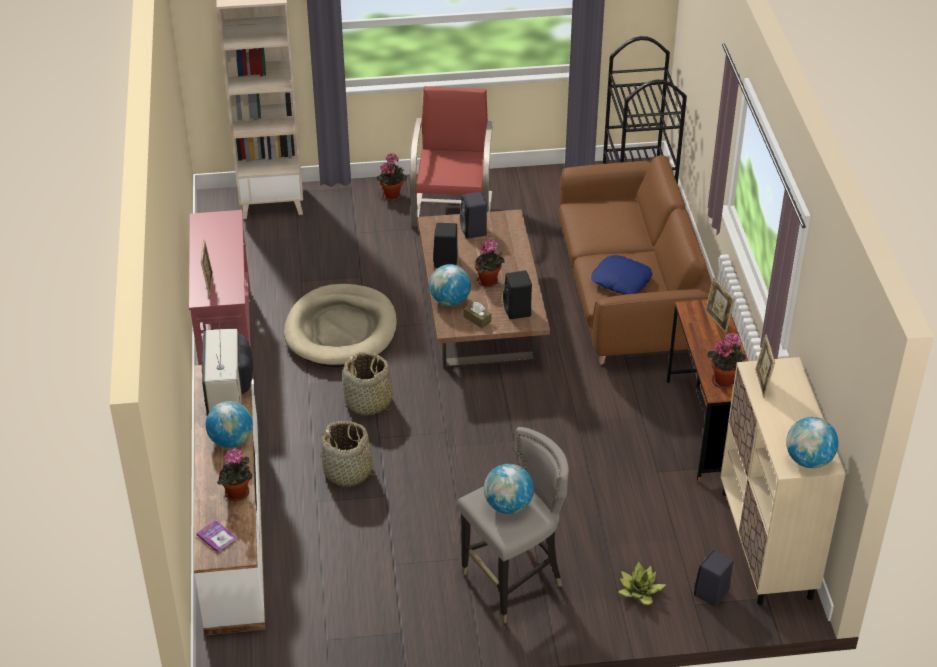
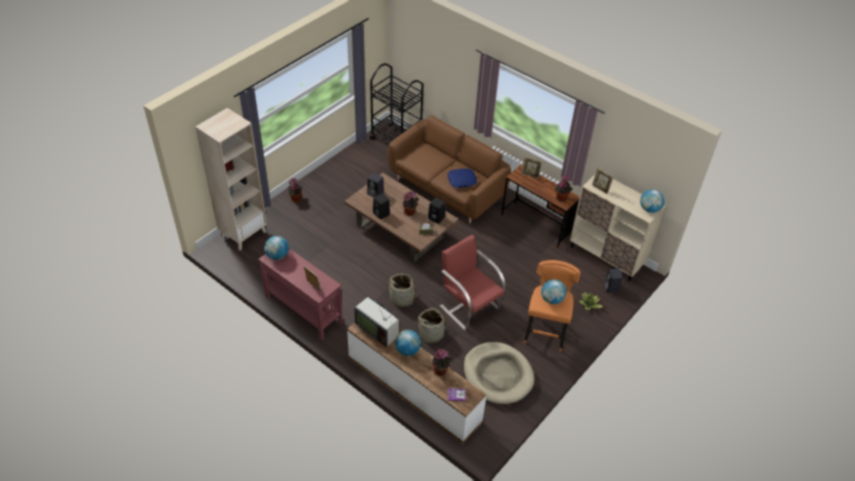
camera: 45 degrees left, 5 degrees up
(341, 330) = (351, 274): beige dog bed -> beige dog bed (497, 375)
(450, 301) = (405, 230): globe -> globe (277, 256)
(452, 209) = (330, 190): red armchair -> red armchair (469, 306)
(514, 582) = (545, 333): grey stool -> orange stool

